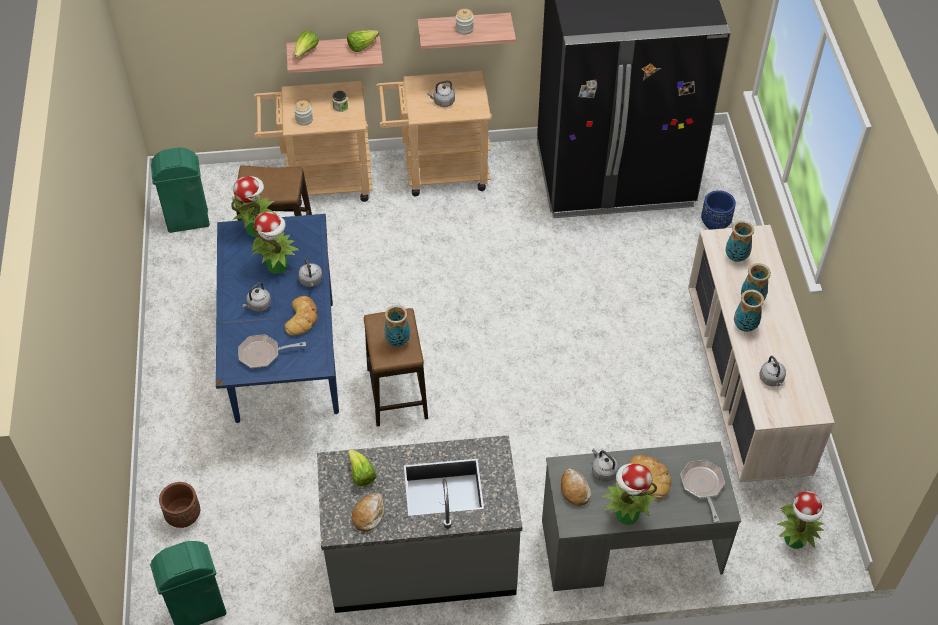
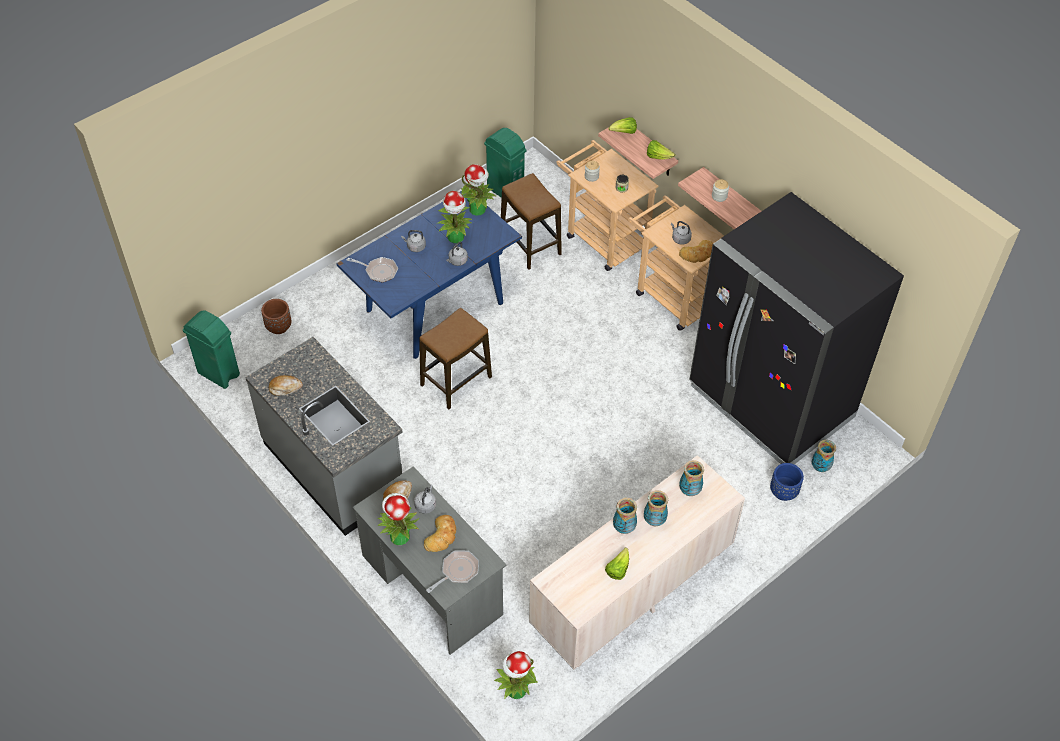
camera: 55 degrees right, 0 degrees up
(263, 354) = (379, 271): frying pan -> frying pan turned 150 degrees clockwise
(302, 318) = (423, 274): bread -> bread (698, 254)
(361, 475) = (312, 367): lettuce -> lettuce (617, 569)
(397, 341) = (452, 337): vase -> vase (820, 467)
(771, 379) = (585, 569): grey kettle -> none

